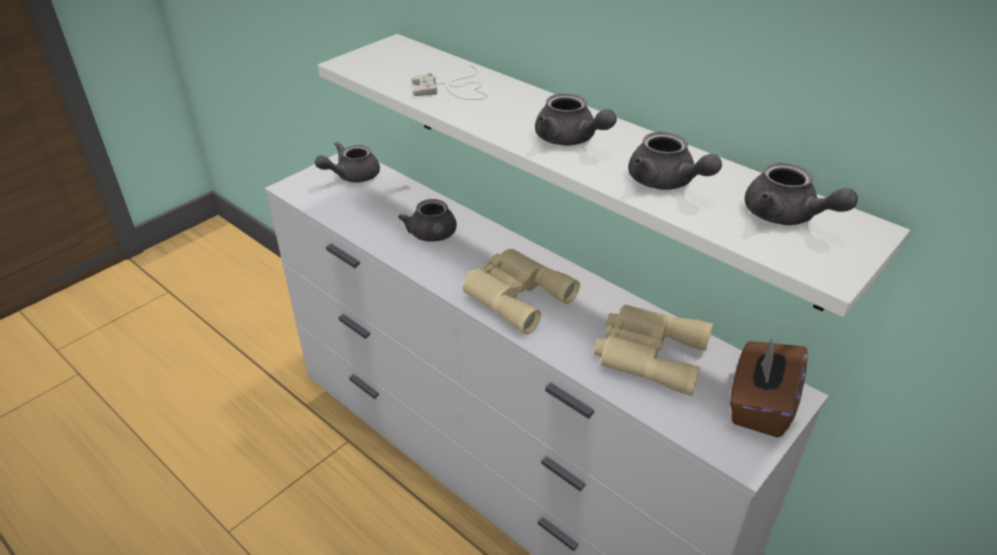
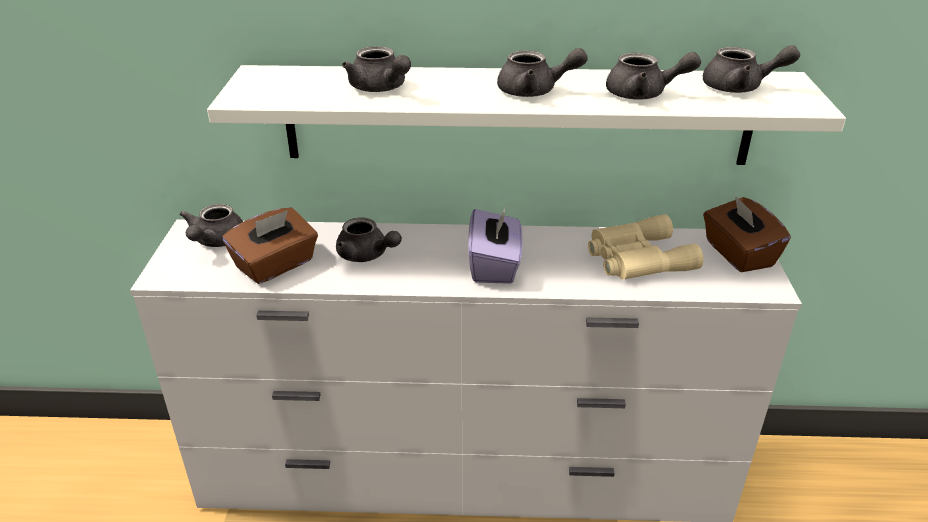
camera: 40 degrees left, 5 degrees down
(365, 213) = (276, 265): none -> brown tissue box
(453, 90) = (380, 89): white game controller -> grey teapot
(515, 294) = (494, 266): beige binoculars -> purple tissue box

